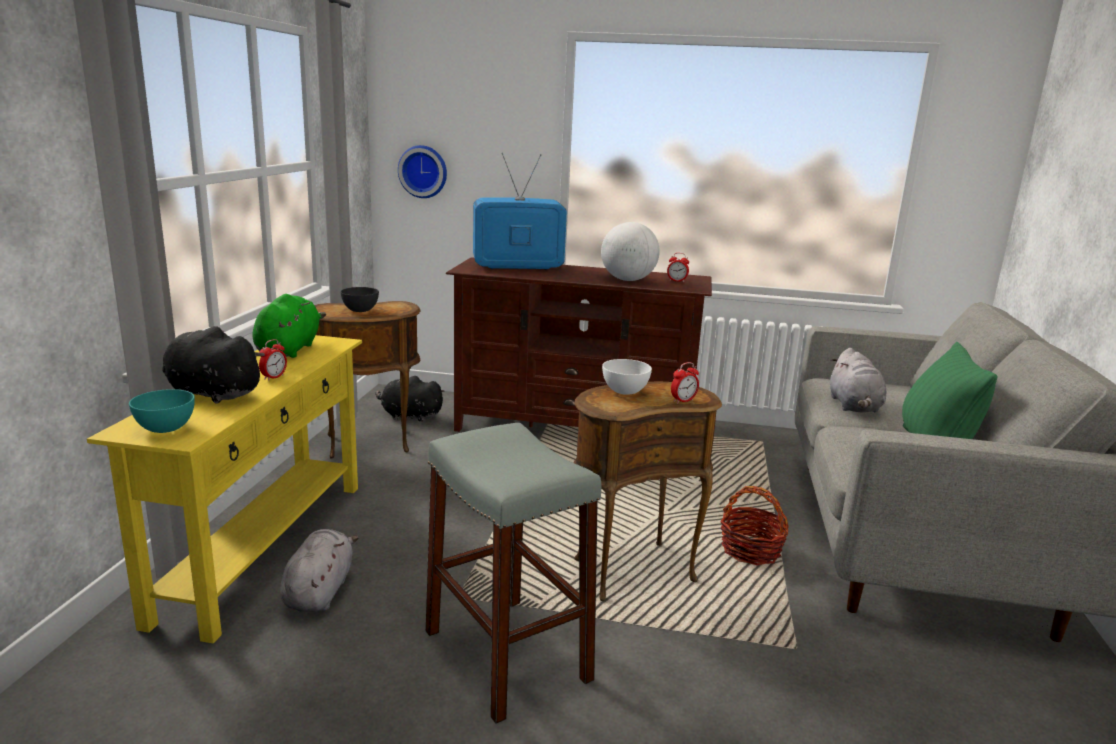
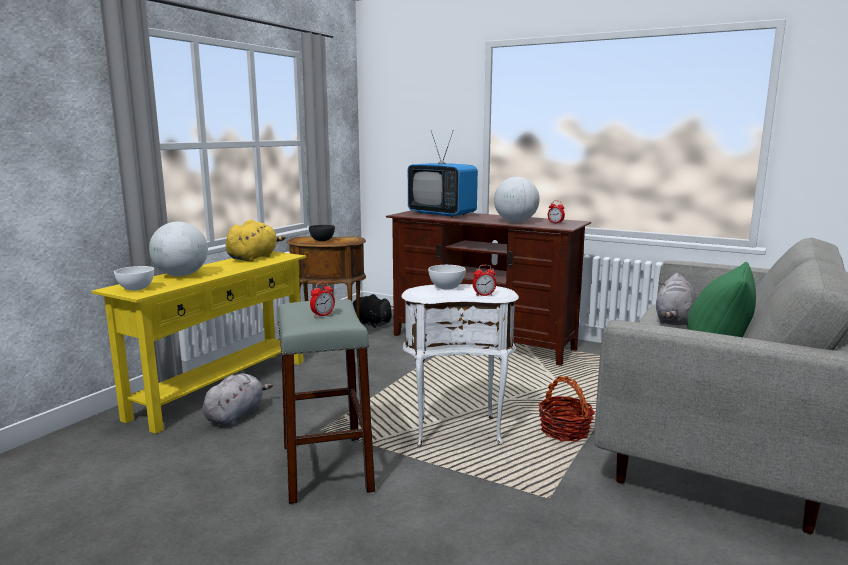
camera: 20 degrees right, 5 degrees down
(165, 428) = (136, 289): turquoise bowl -> white bowl
(211, 393) = (181, 275): black plush toy -> globe
(274, 377) = (226, 270): alarm clock -> alarm clock (323, 315)
(289, 349) = (254, 258): green plush toy -> yellow plush toy
(423, 171) = (392, 149): wall clock -> none
(517, 267) = (442, 214): television -> television turned 150 degrees counterclockwise
(631, 569) = (457, 430): brown side table -> white side table

